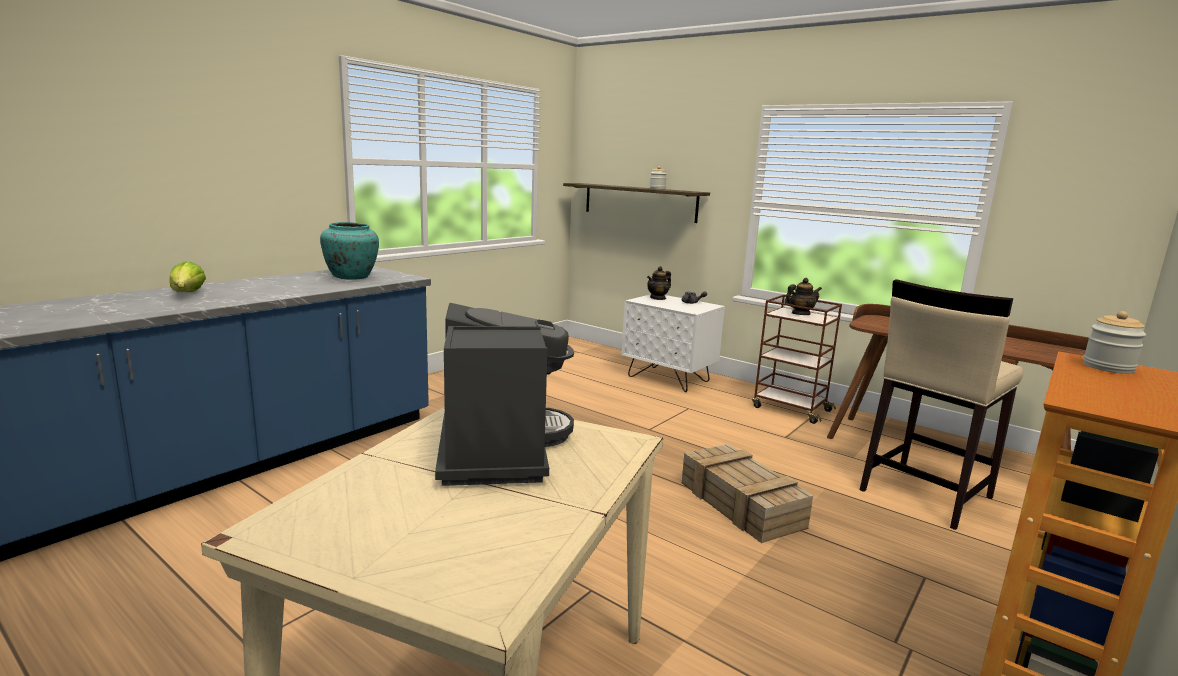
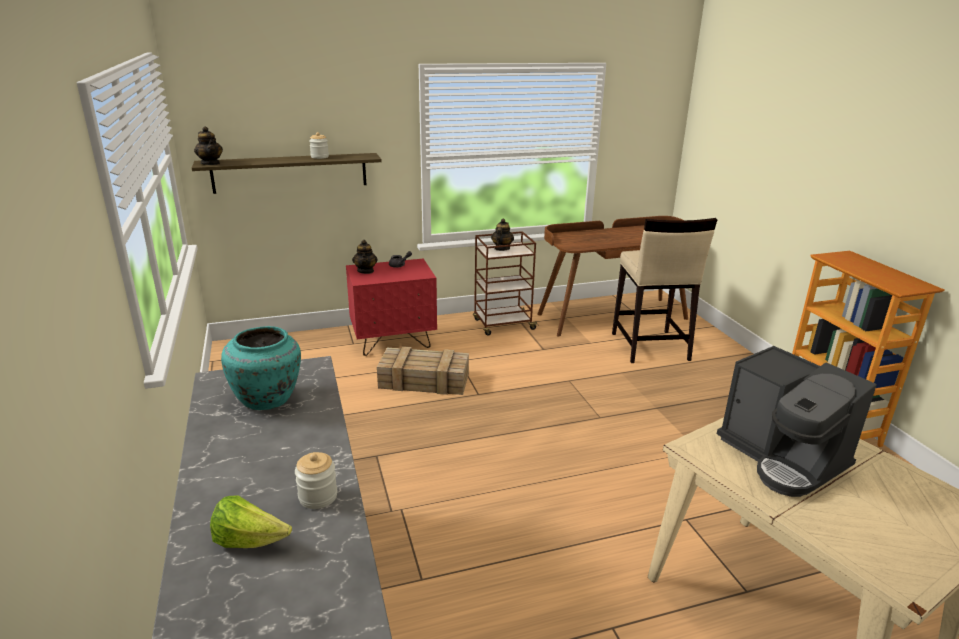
camera: 55 degrees left, 10 degrees up
(498, 449) = (782, 458): coffee machine -> coffee machine turned 150 degrees counterclockwise
(580, 183) = (210, 163): none -> teapot
(668, 379) = (393, 342): white nightstand -> red nightstand
(743, 505) = (621, 411): crate -> crate (425, 380)
(1108, 367) = (842, 259): jar -> jar (318, 496)

